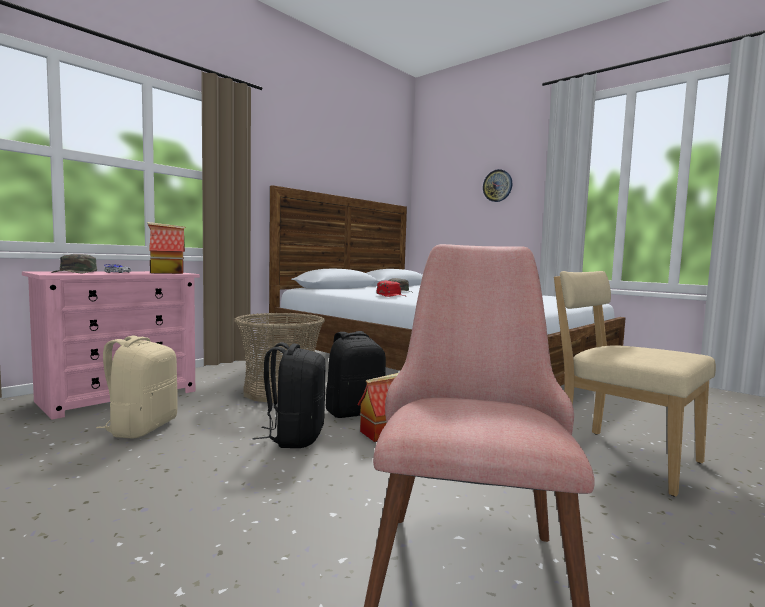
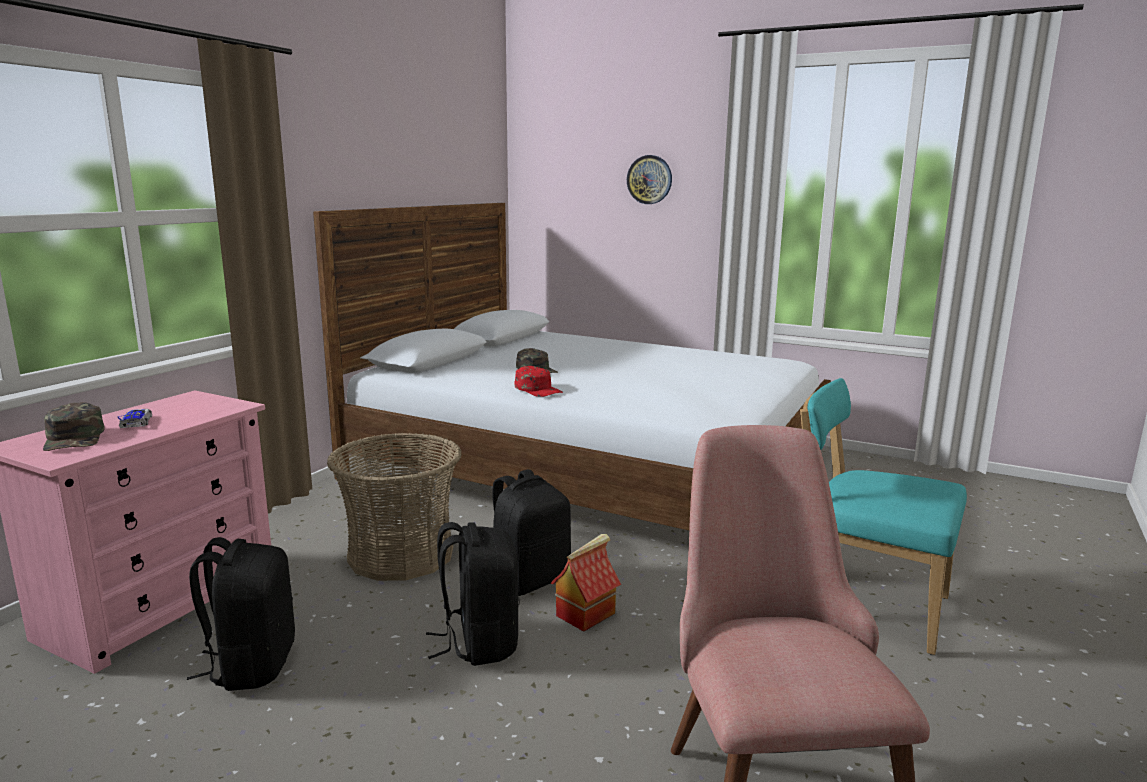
camera: 15 degrees left, 10 degrees up
(141, 428) = (252, 665): beige backpack -> black backpack
(166, 273) = (210, 408): toy house -> none
(621, 457) = (866, 604): beige chair -> turquoise chair

